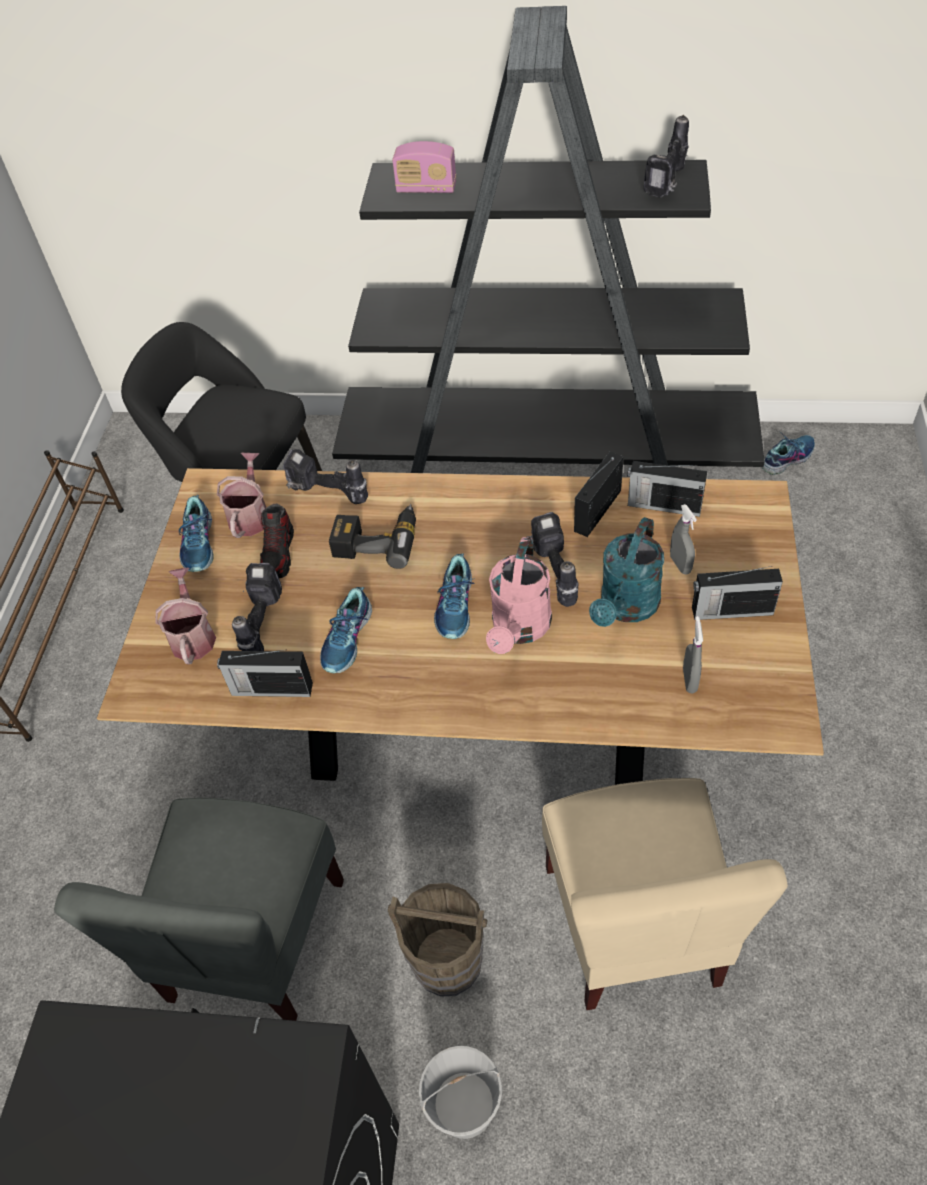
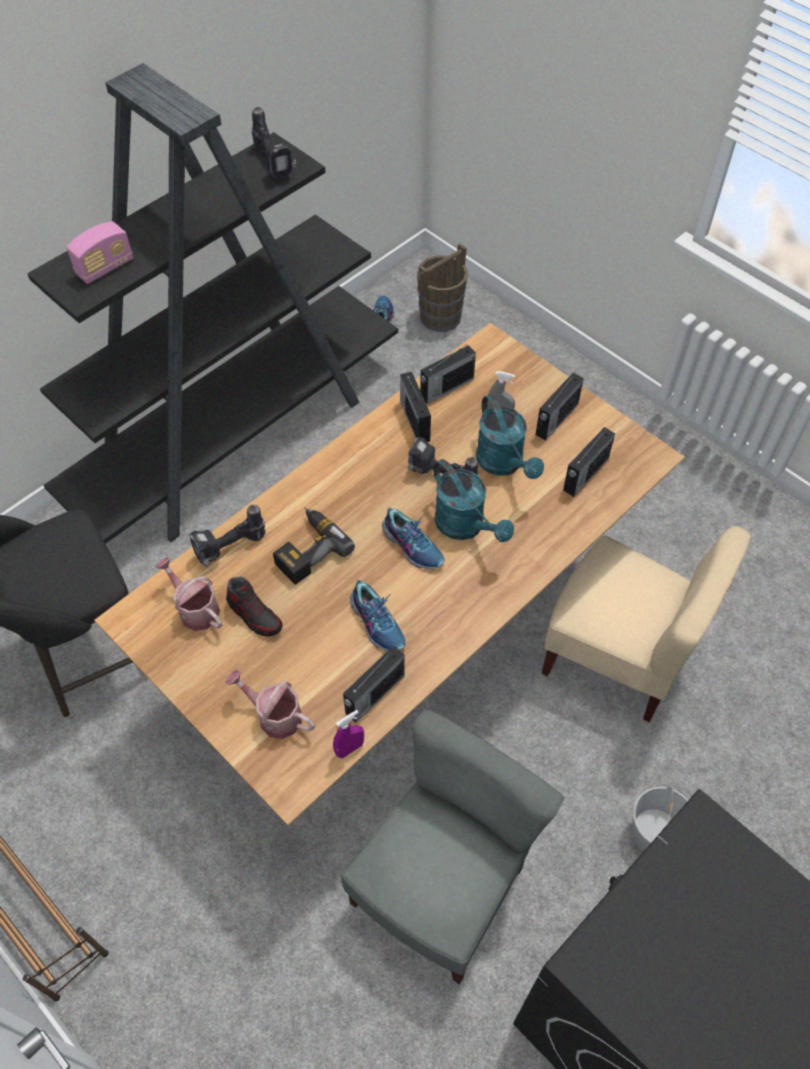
camera: 55 degrees left, 5 degrees up
(200, 544) = (187, 658): shoe -> none
(202, 709) = (349, 749): none -> purple spray bottle
(253, 940) = (440, 887): grey chair -> grey chair turned 105 degrees counterclockwise
(259, 623) = (307, 666): power drill -> none
(448, 961) = (556, 776): brown bucket -> brown bucket (441, 316)
(519, 629) = (466, 526): pink watering can -> turquoise watering can
(689, 680) = (584, 475): grey spray bottle -> radio

